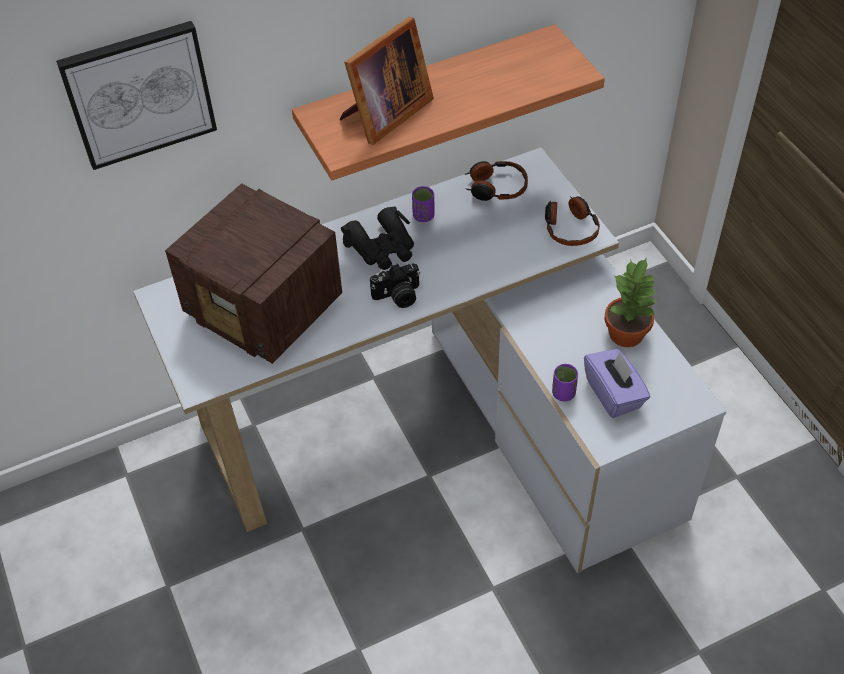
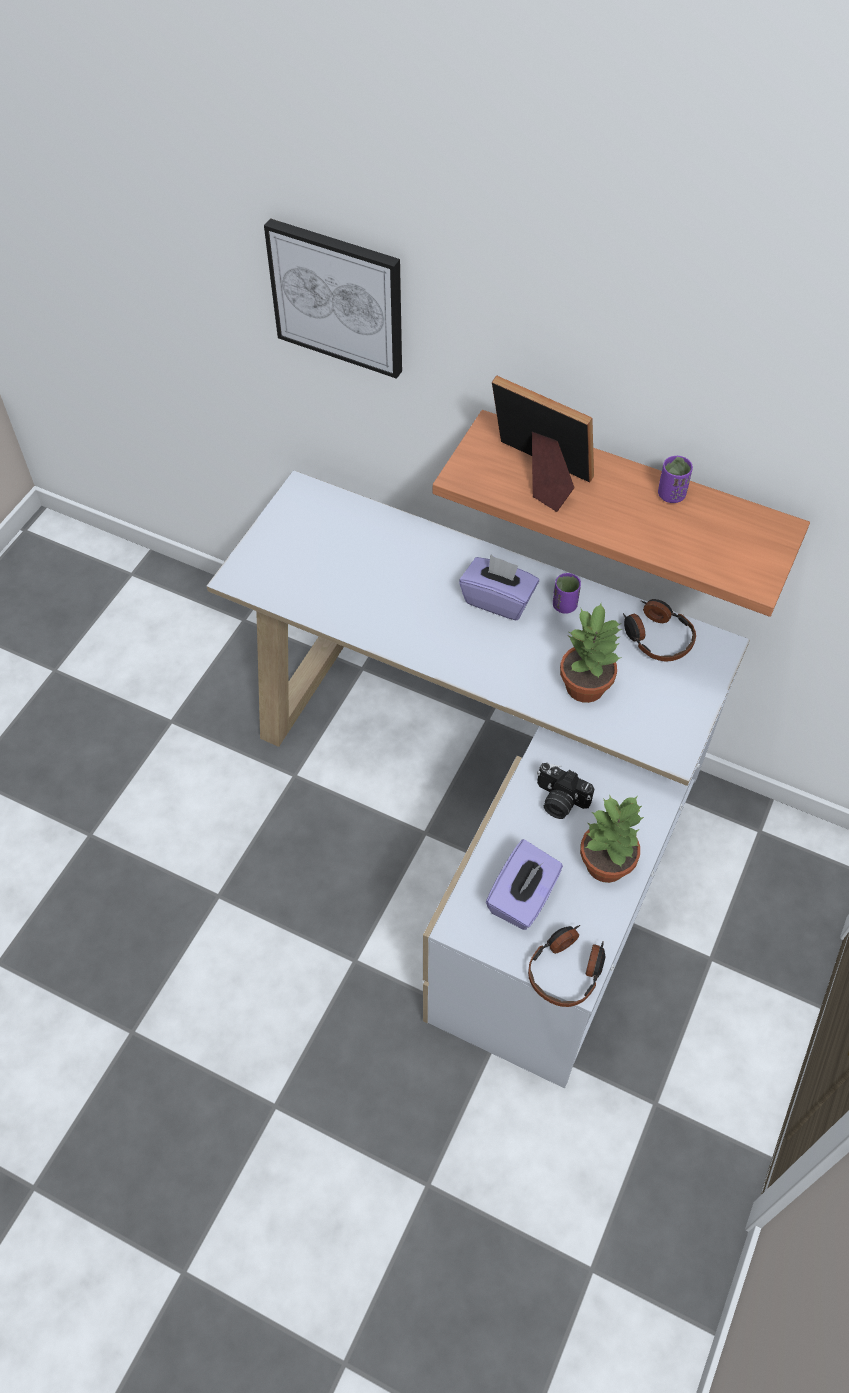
camera: 50 degrees right, 5 degrees up
(265, 309) = (352, 567): radio -> none
(382, 247) = (498, 600): black binoculars -> purple tissue box
(384, 115) = (539, 475): picture frame -> picture frame turned 150 degrees counterclockwise
(398, 297) = (452, 649): camera -> camera (559, 801)
(499, 246) = (586, 686): none -> potted plant
(563, 393) = (486, 854): purple cup -> purple cup (671, 494)
(569, 227) = (666, 728): headphones -> headphones (567, 970)

